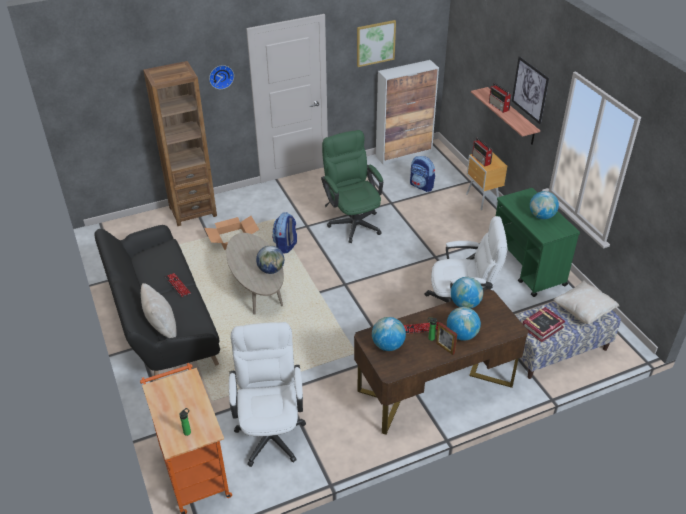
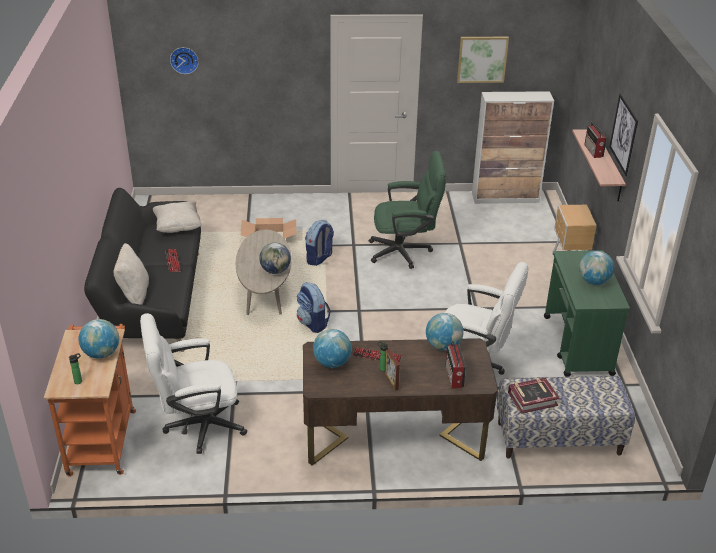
camera: 20 degrees right, 5 degrees down
(193, 211) = (245, 205): brown bookcase -> none
(221, 76) = (296, 62): wall clock -> wall clock (184, 59)
(270, 430) = (197, 426): white office chair -> white office chair turned 120 degrees counterclockwise
(352, 221) = (405, 251): green office chair -> green office chair turned 90 degrees clockwise
(422, 186) = (505, 234): backpack -> backpack (313, 323)
(462, 335) = (418, 374): globe -> globe (101, 353)
(481, 160) = (569, 213): radio -> radio (454, 377)
(583, 311) = (593, 396): beige pillow -> beige pillow (178, 227)

